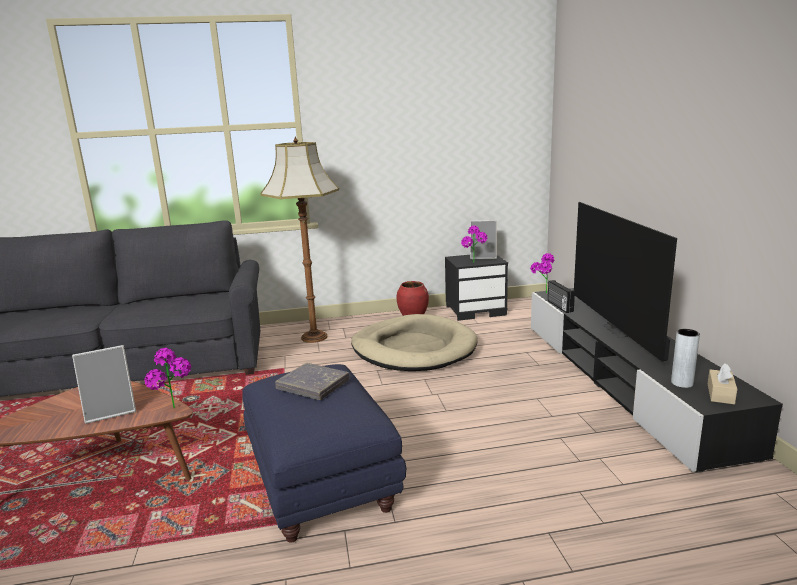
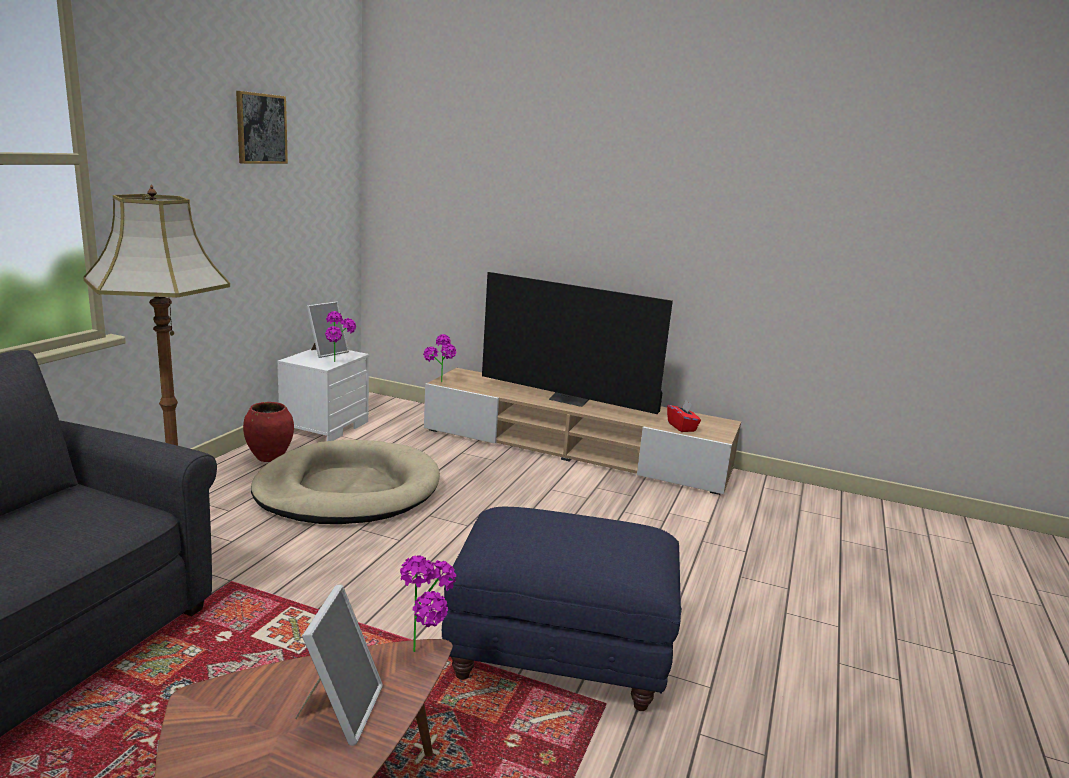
camera: 60 degrees left, 0 degrees up
(313, 385) = (557, 531): grey book -> none
(437, 96) = (261, 128): none -> picture
(476, 310) = (325, 426): black nightstand -> white nightstand
(559, 306) = (481, 391): radio -> none
(623, 381) = (575, 450): black tv stand -> beige tv stand
(682, 383) = (682, 427): grey vase -> red tissue box
(720, 394) = (710, 426): beige tissue box -> none

